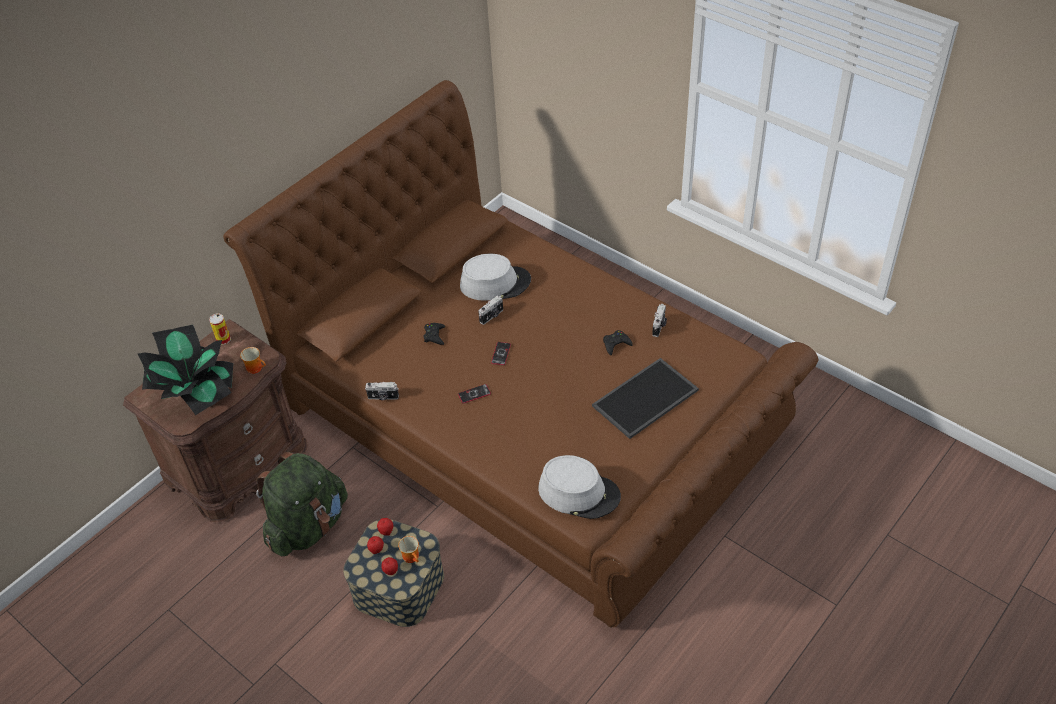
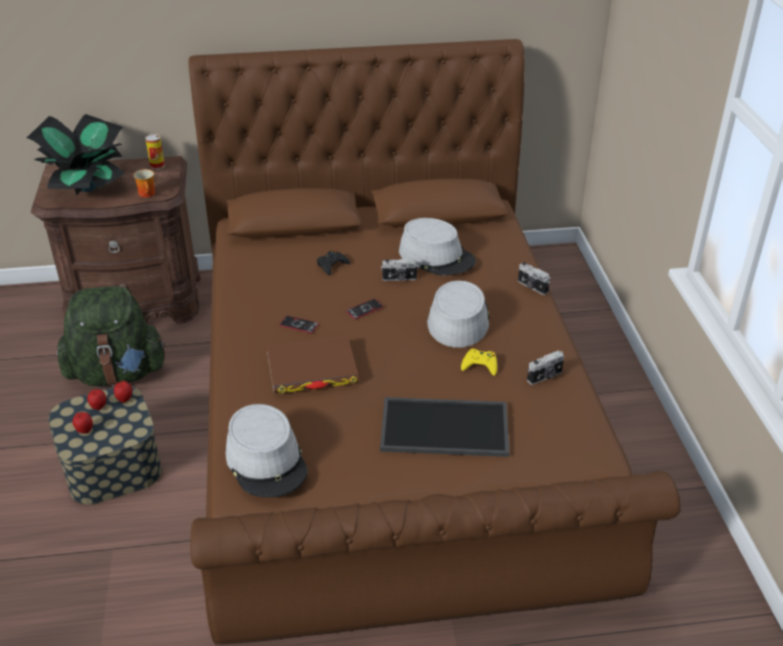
camera: 40 degrees right, 10 degrees down
(383, 397) = (229, 283): camera -> camera (532, 287)
(413, 557) = (114, 432): mug -> none
(525, 417) = (312, 369): none -> brown book
(565, 321) = (458, 318): none -> grey hat
(616, 344) = (480, 365): black game controller -> yellow game controller

